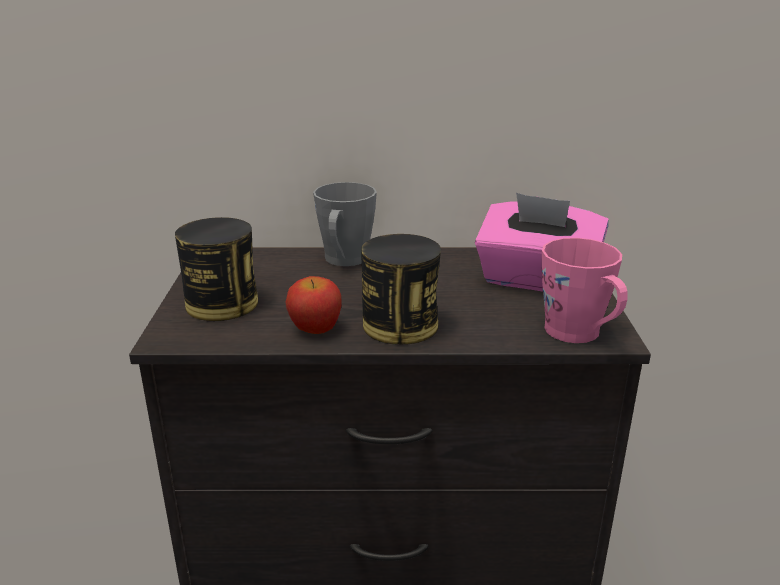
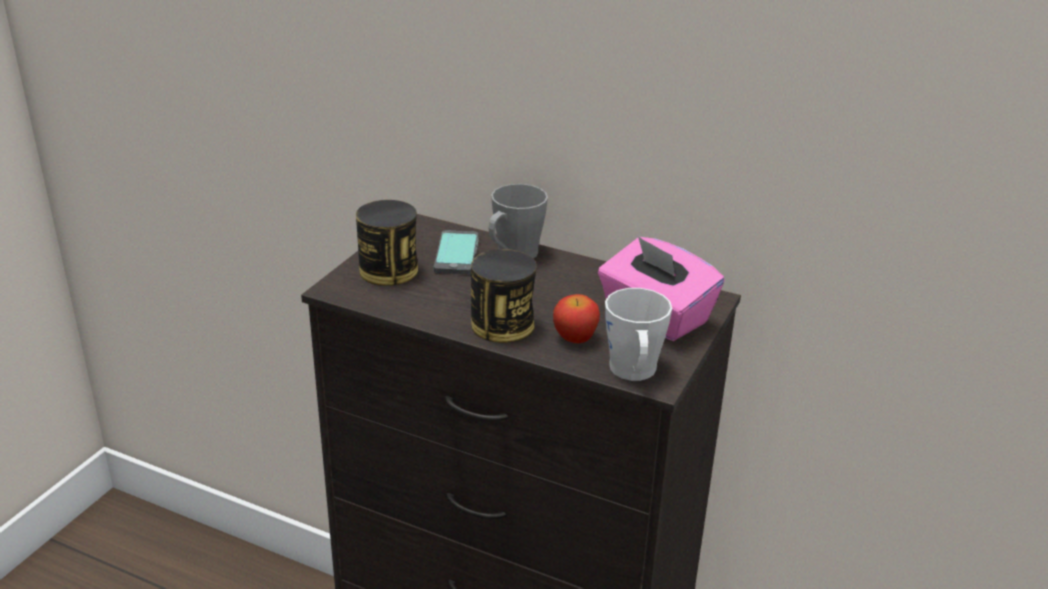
camera: 25 degrees right, 5 degrees up
(285, 272) = (457, 254): none -> phone
(315, 328) = (438, 310): apple -> apple (575, 337)
(579, 334) = (634, 372): pink mug -> grey mug

